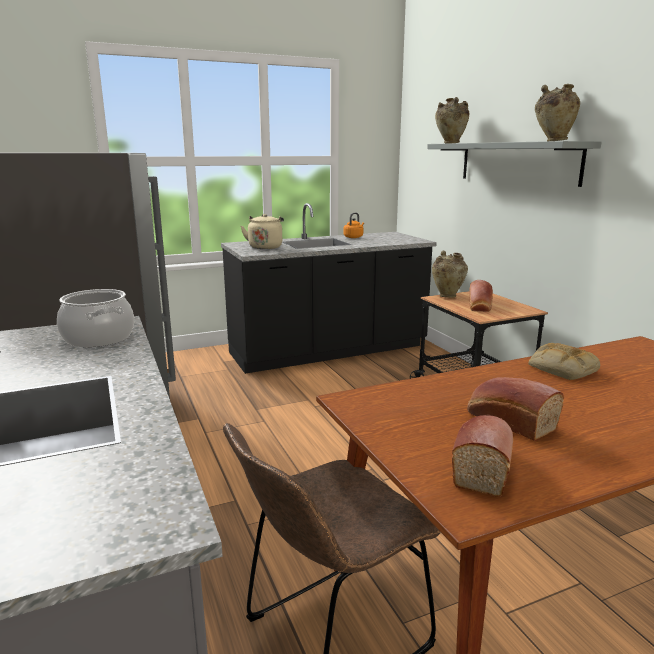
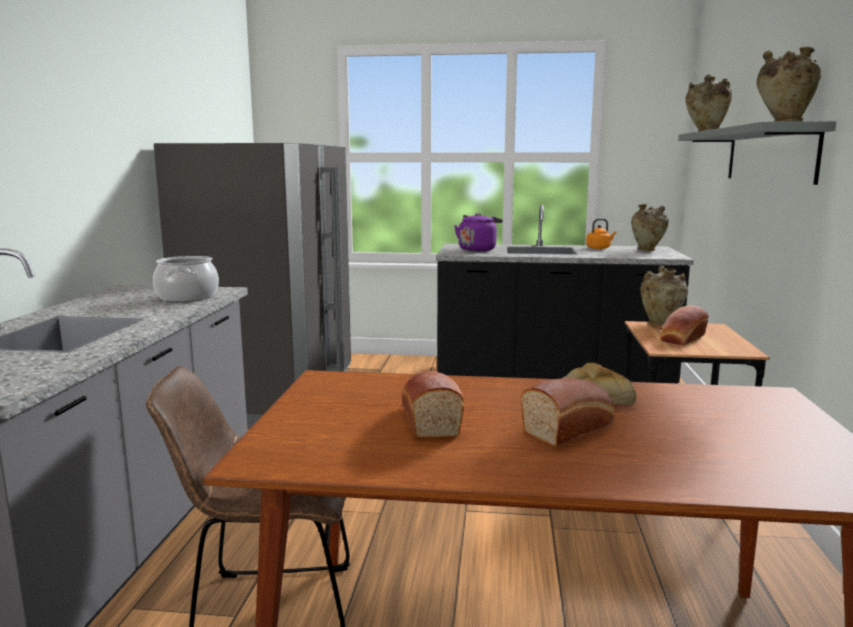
camera: 30 degrees right, 5 degrees down
(265, 247) = (478, 249): beige kettle -> purple kettle
(390, 236) = (647, 250): none -> beige vase
(482, 466) = (328, 442): bread -> bread (570, 428)

